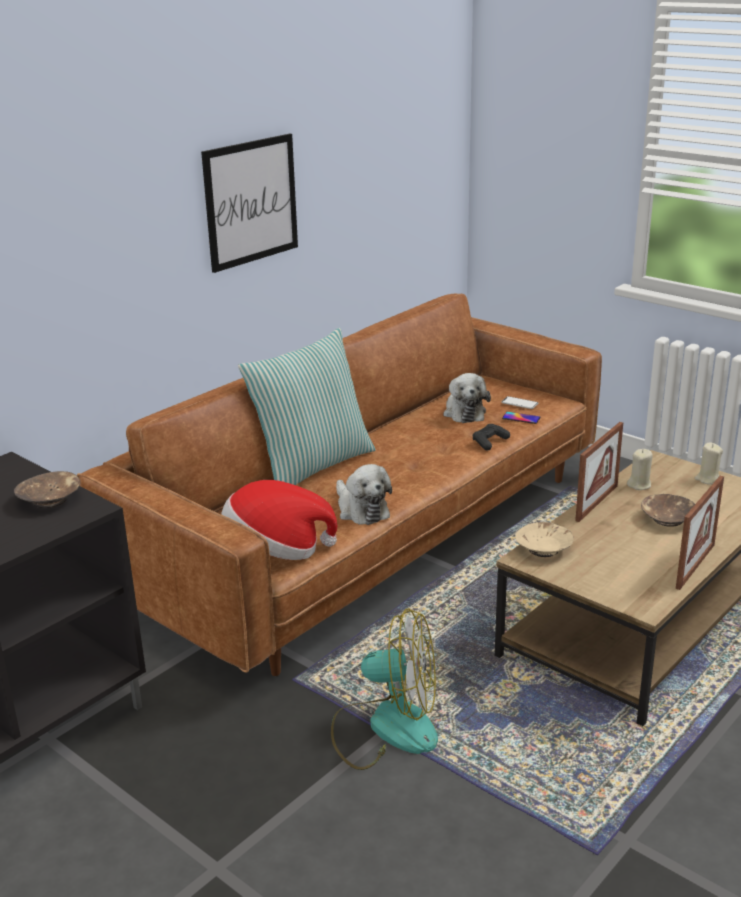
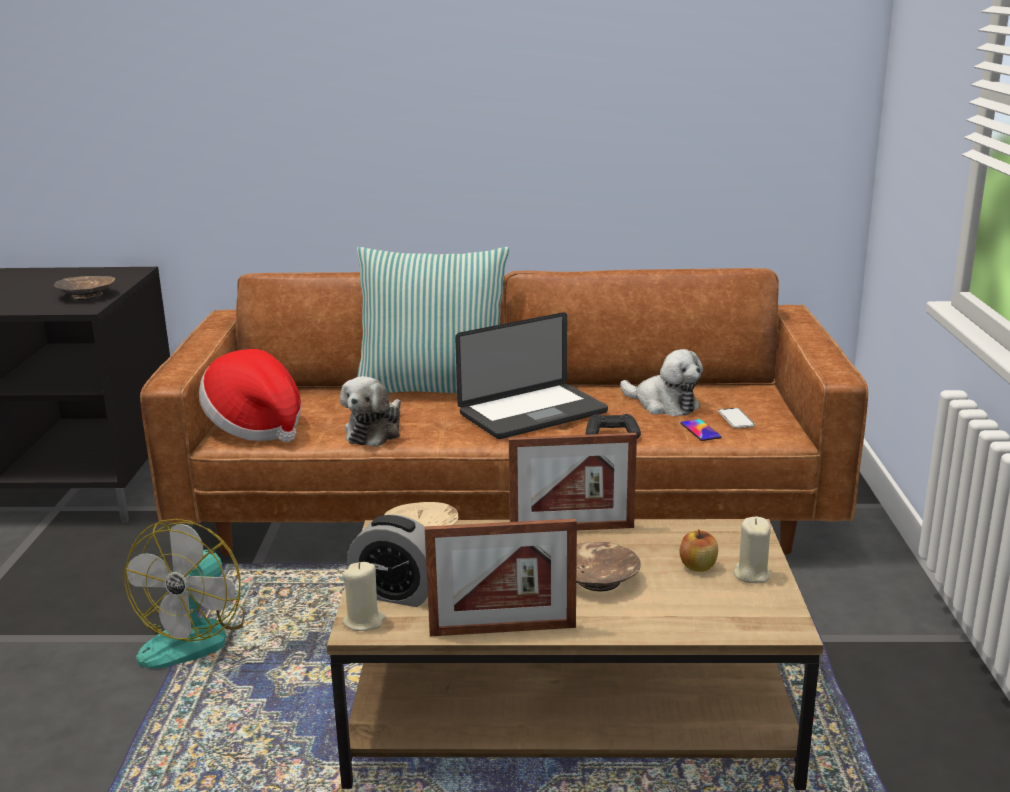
camera: 50 degrees right, 5 degrees down
(251, 201) = (470, 91): picture -> none
(386, 727) = (195, 636): fan -> fan turned 45 degrees clockwise
(418, 451) = (533, 413): none -> laptop
(464, 412) = (663, 405): plush toy -> plush toy turned 90 degrees counterclockwise
(616, 583) = (397, 594): none -> alarm clock
(639, 485) = (659, 538): beige candle -> beige candle (364, 621)
(683, 488) = (697, 566): none -> apple

